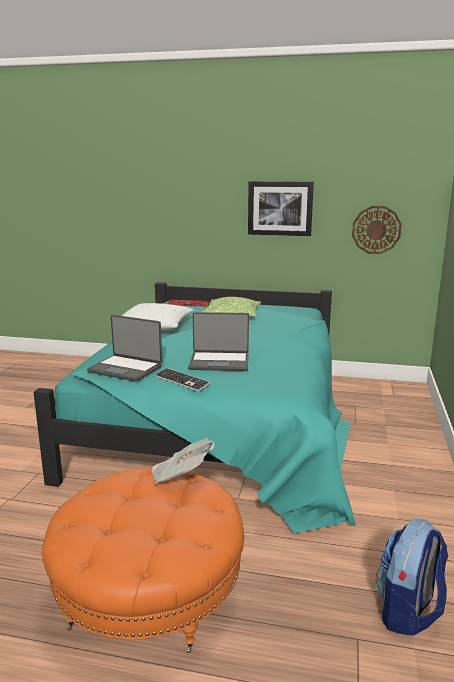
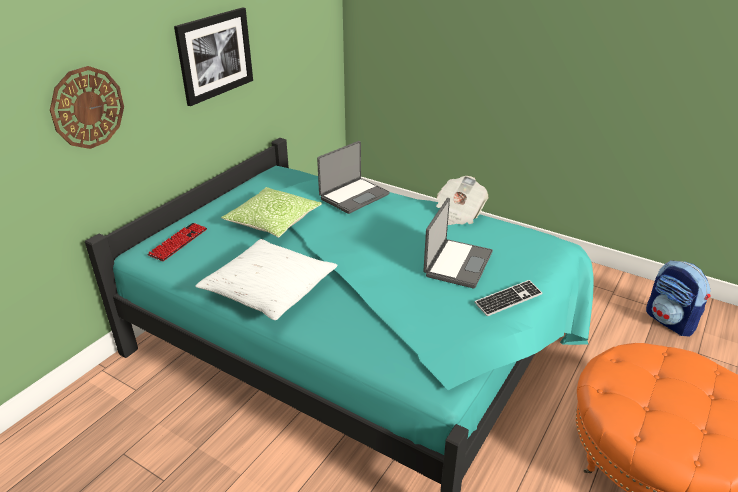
camera: 70 degrees left, 15 degrees up
(126, 369) = (456, 335): laptop -> laptop (353, 196)
(181, 475) = (620, 362): newspaper -> newspaper (458, 214)
(376, 230) = (300, 50): wall clock -> wall clock (87, 108)

